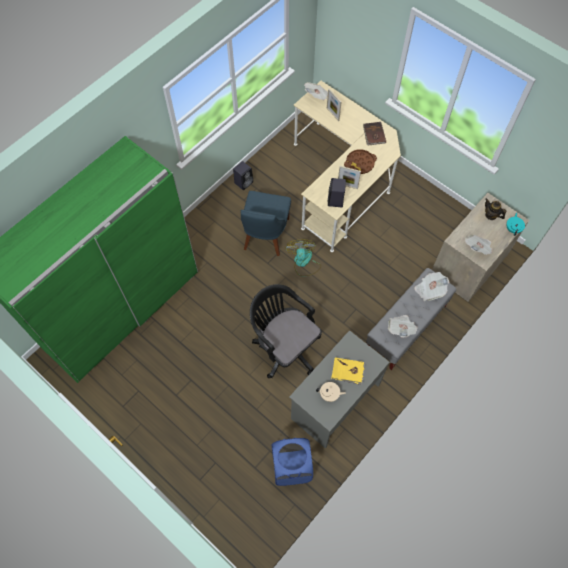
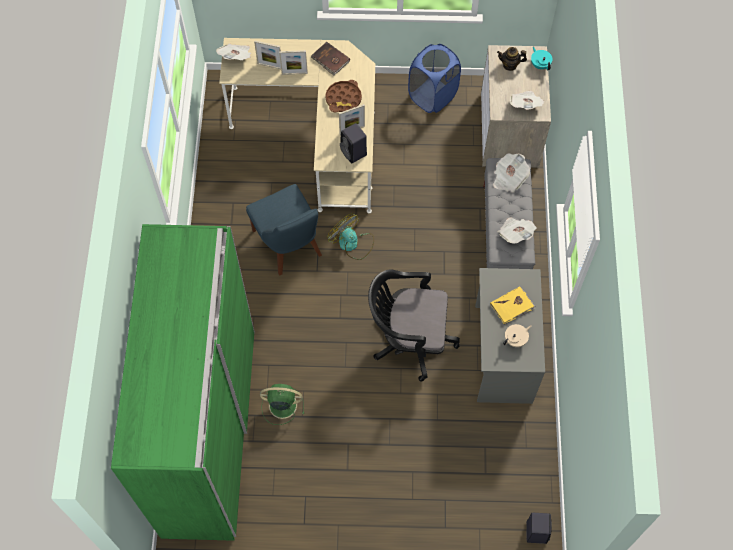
camera: 40 degrees left, 0 degrees up
(174, 326) = (281, 405): none -> green fan
(244, 182) = (213, 205): black speaker -> black speaker (536, 531)
(291, 468) = (518, 445): blue laundry basket -> blue laundry basket (432, 96)
(343, 128) = (294, 73): none -> picture frame

